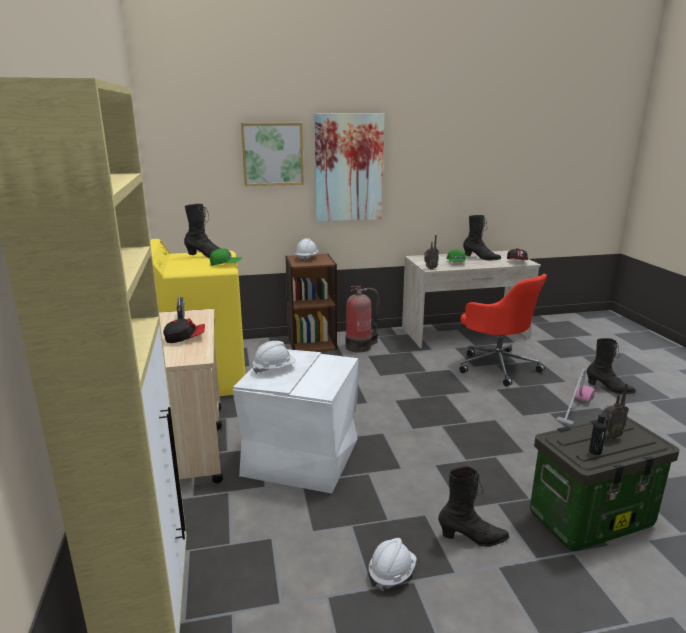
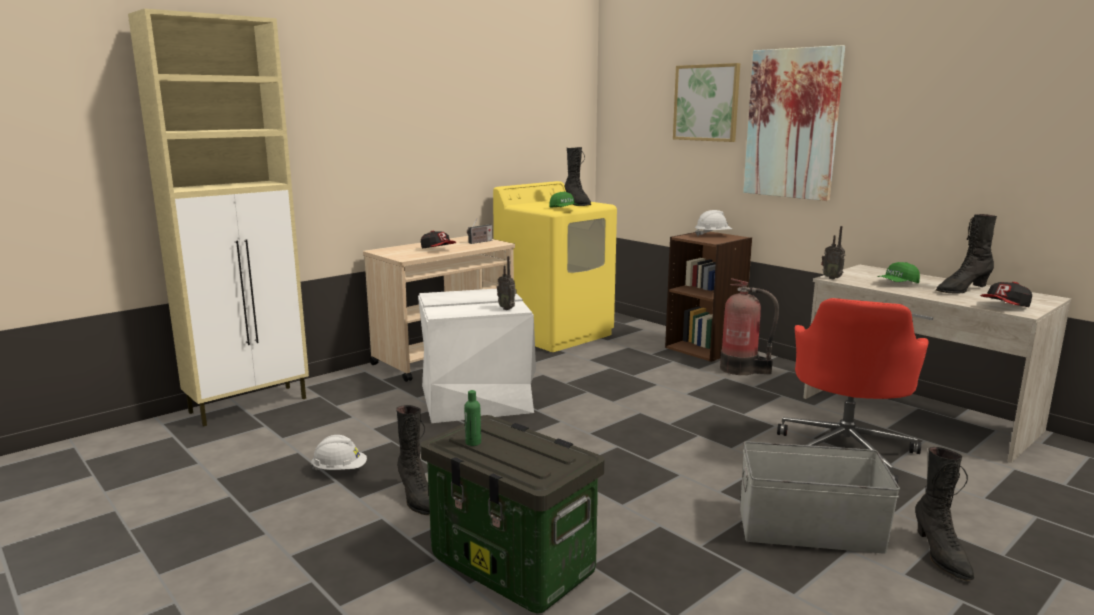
camera: 60 degrees right, 5 degrees down
(274, 369) = (465, 295): white hard hat -> none
(481, 258) = (961, 290): black boot -> black boot turned 75 degrees clockwise
(575, 408) = (808, 529): vacuum cleaner -> grey storage box
(595, 451) = (473, 442): black bottle -> green bottle
(609, 436) = (521, 448): radio -> radio (507, 308)

